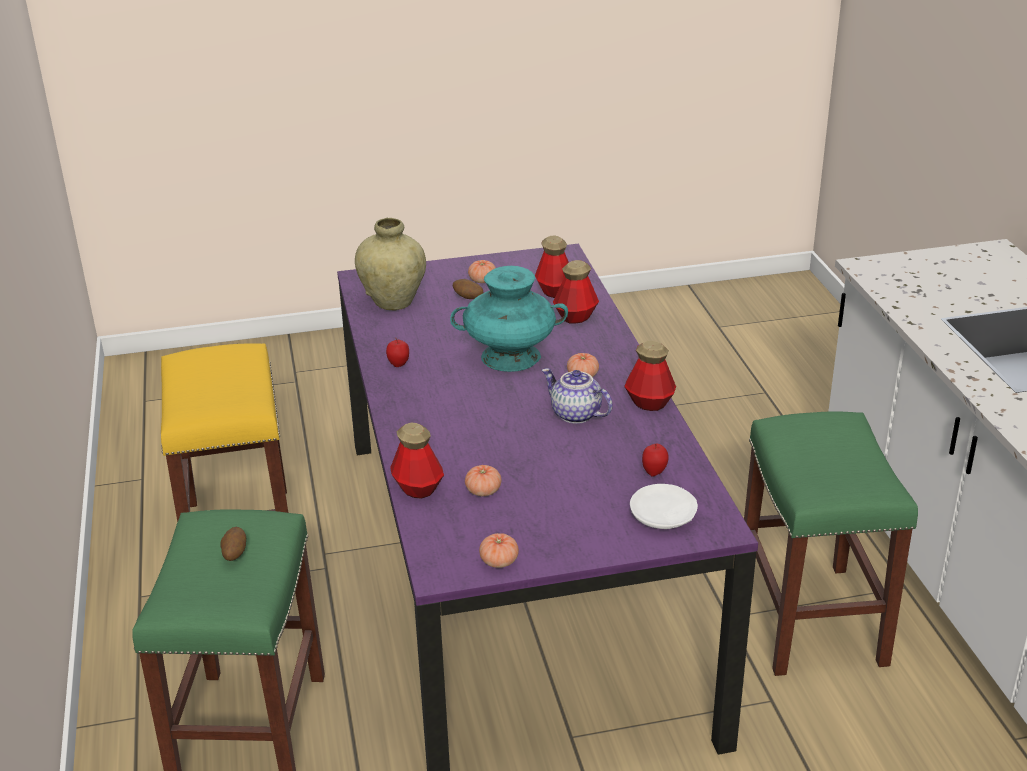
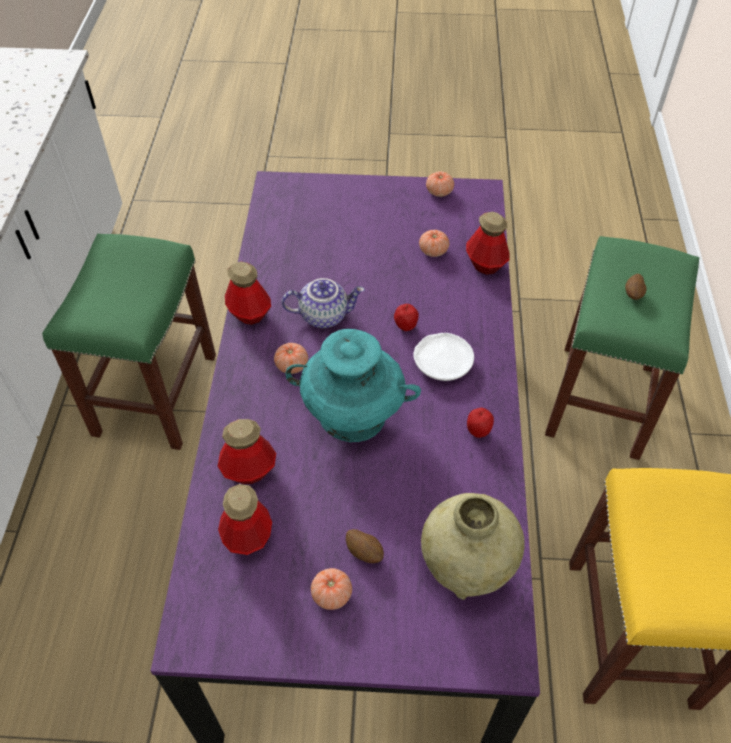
camera: 165 degrees left, 20 degrees up
(574, 414) = (324, 315): teapot -> teapot turned 60 degrees counterclockwise
(654, 472) = (291, 239): apple -> apple (405, 327)
(662, 516) = (308, 201): white plate -> white plate (443, 363)

